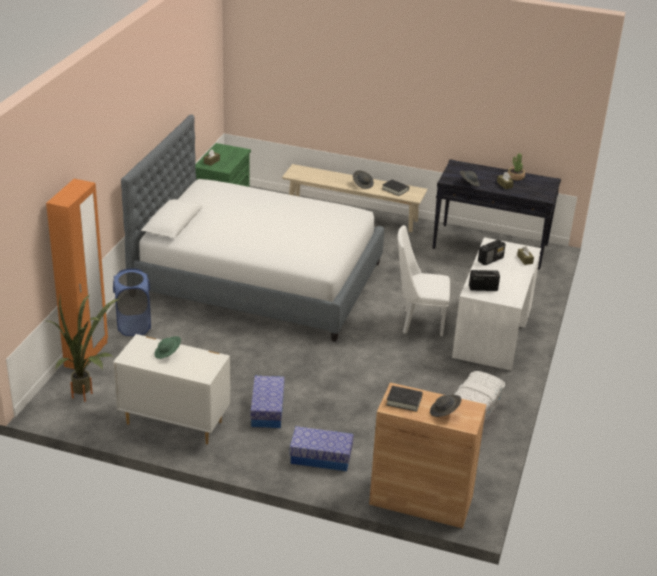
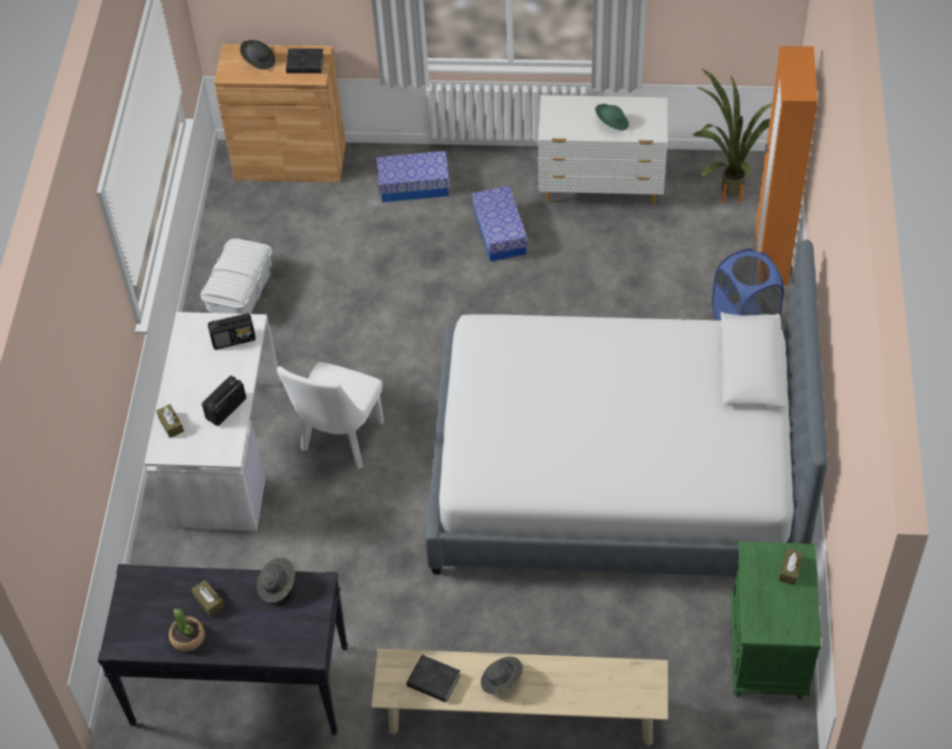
camera: 170 degrees right, 20 degrees up
(418, 322) = (340, 442): white chair -> white chair turned 120 degrees clockwise

